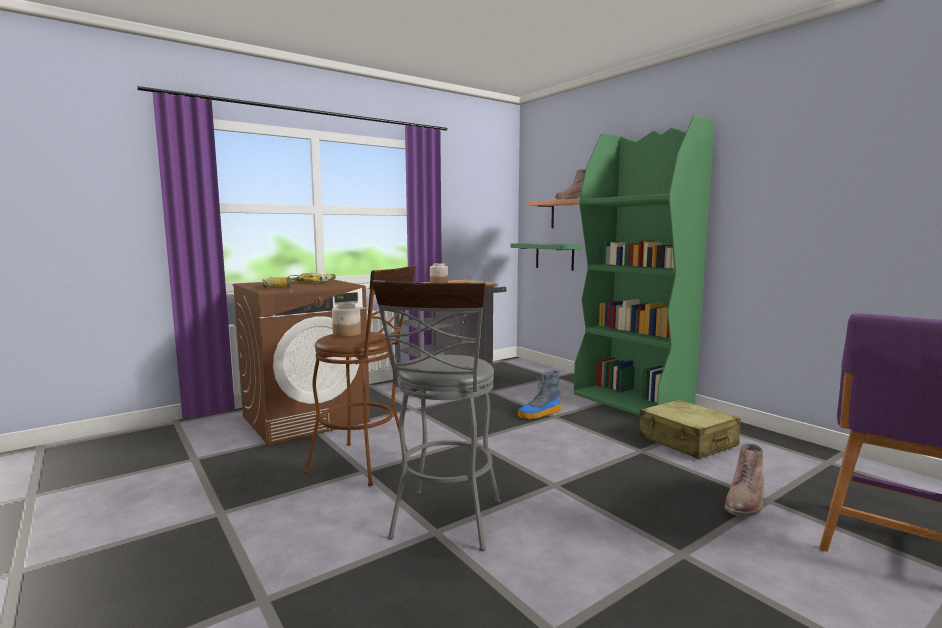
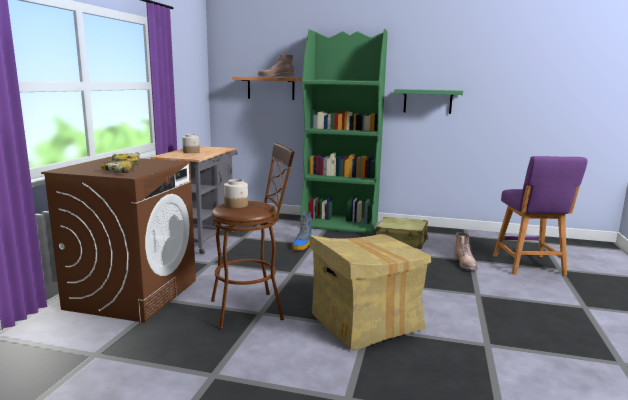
camera: 40 degrees left, 5 degrees up
(445, 524) = (365, 322): grey stool -> cardboard box
(554, 256) = (252, 121): green shelf -> green shelf (427, 101)

